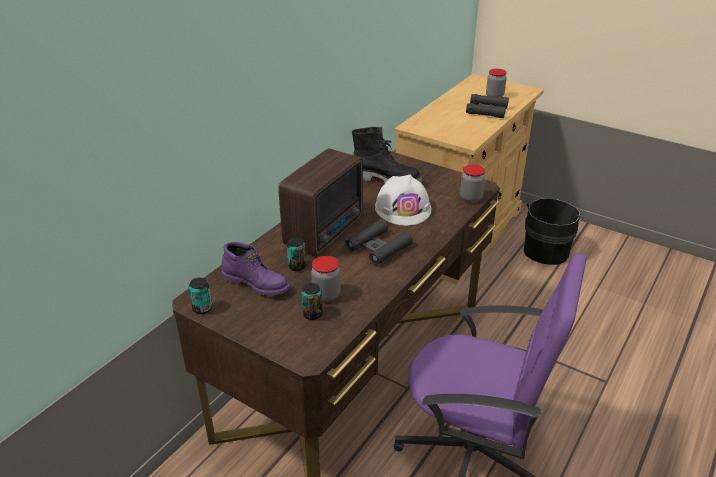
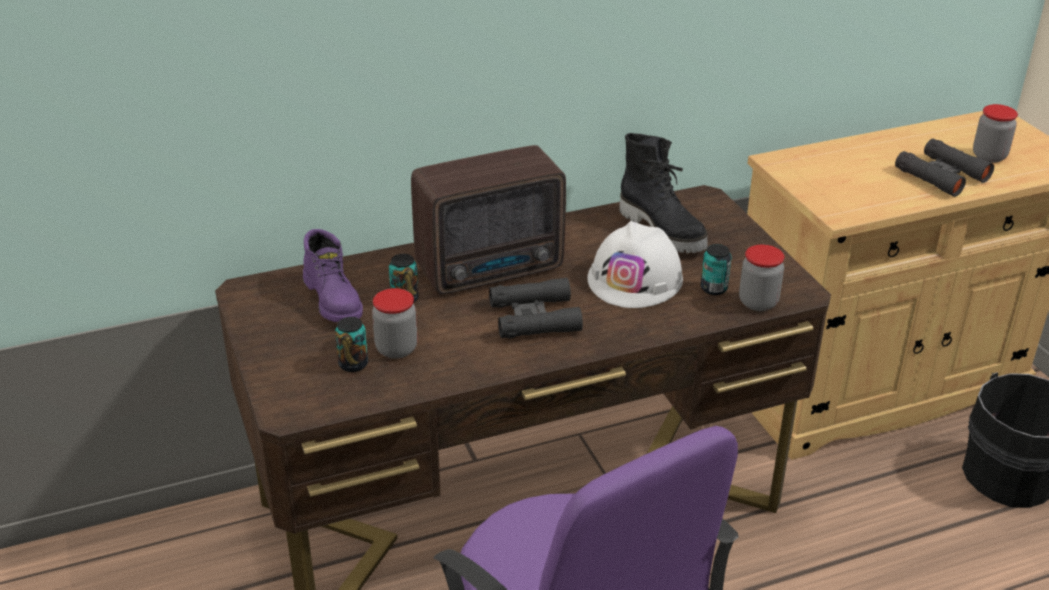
camera: 35 degrees right, 0 degrees up
(202, 308) = (244, 303): can -> can (713, 288)

